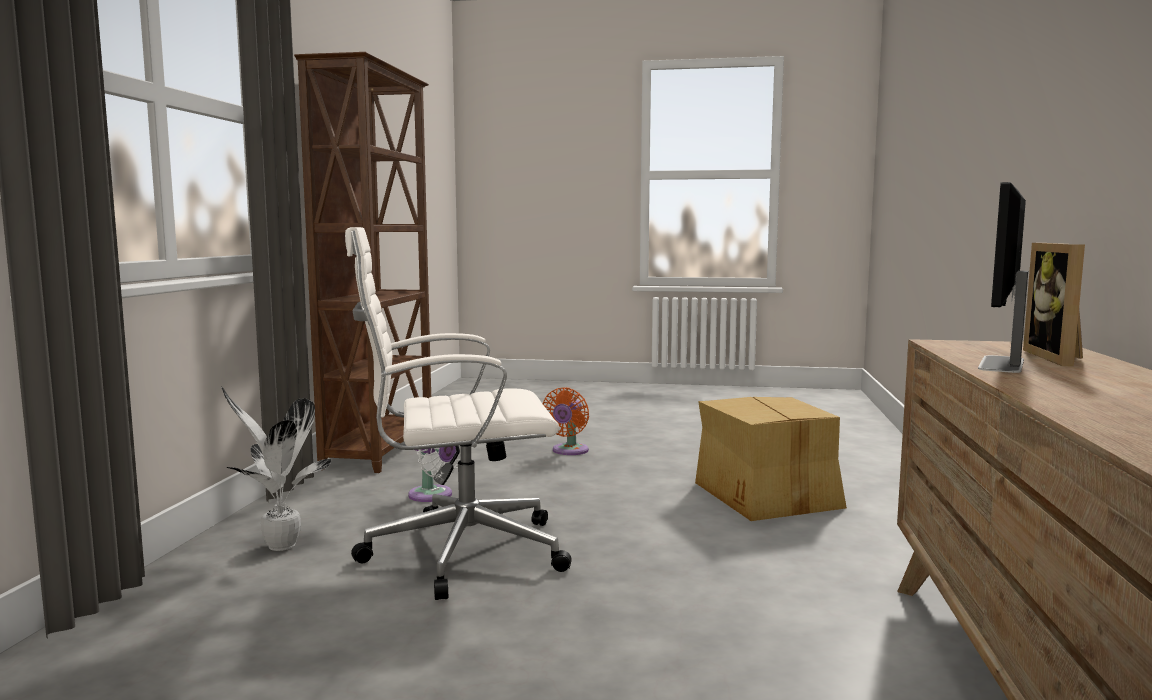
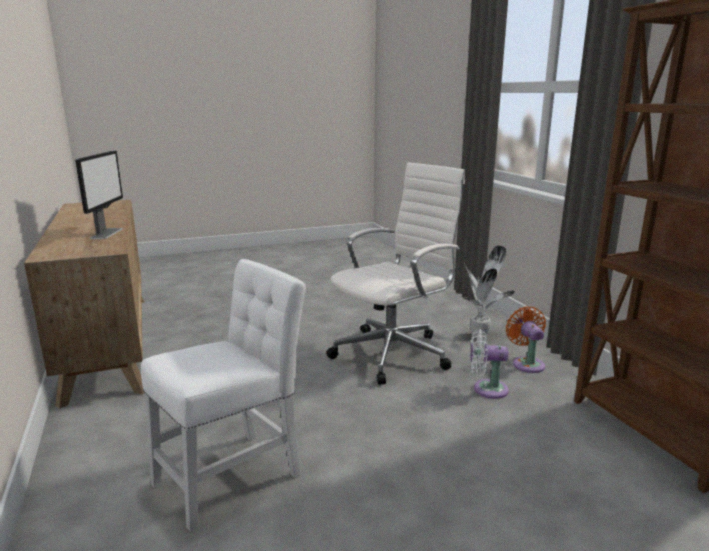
camera: 150 degrees right, 10 degrees up
(568, 451) = (501, 506): orange fan -> orange fan (526, 363)
(768, 496) = (234, 475): cardboard box -> white chair
(1060, 358) = (67, 242): picture frame -> none

